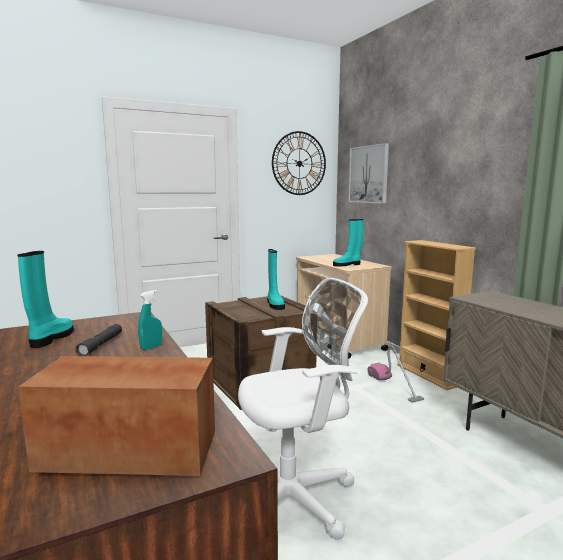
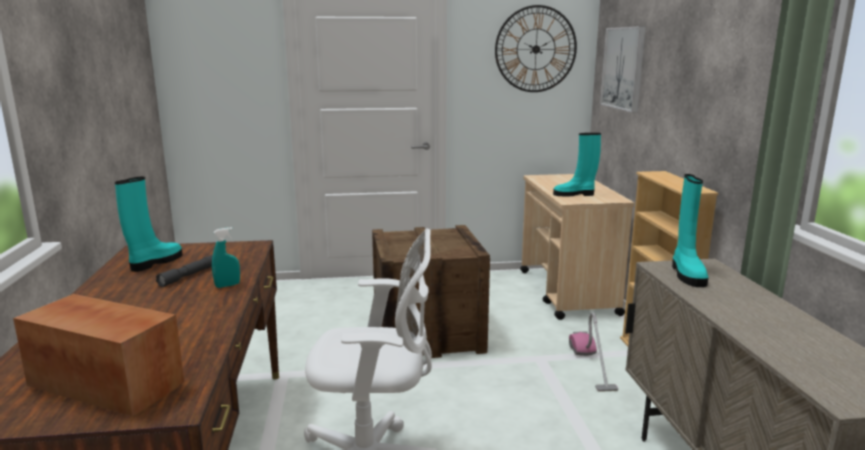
camera: 20 degrees right, 5 degrees up
(274, 305) = (449, 241): turquoise boot -> turquoise boot (686, 274)

